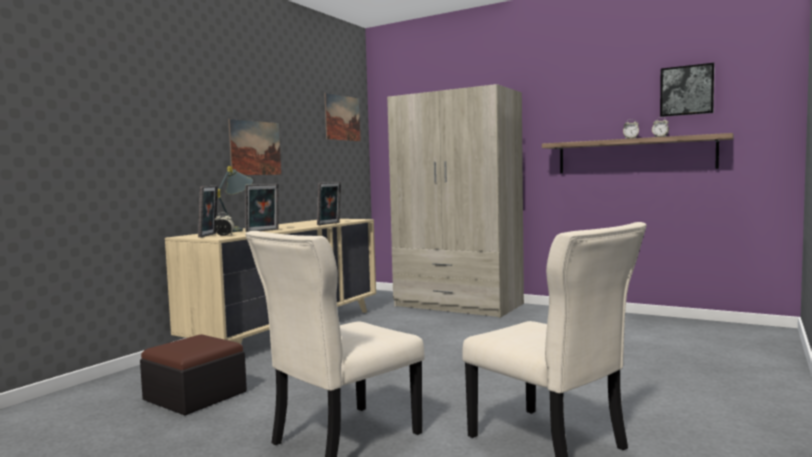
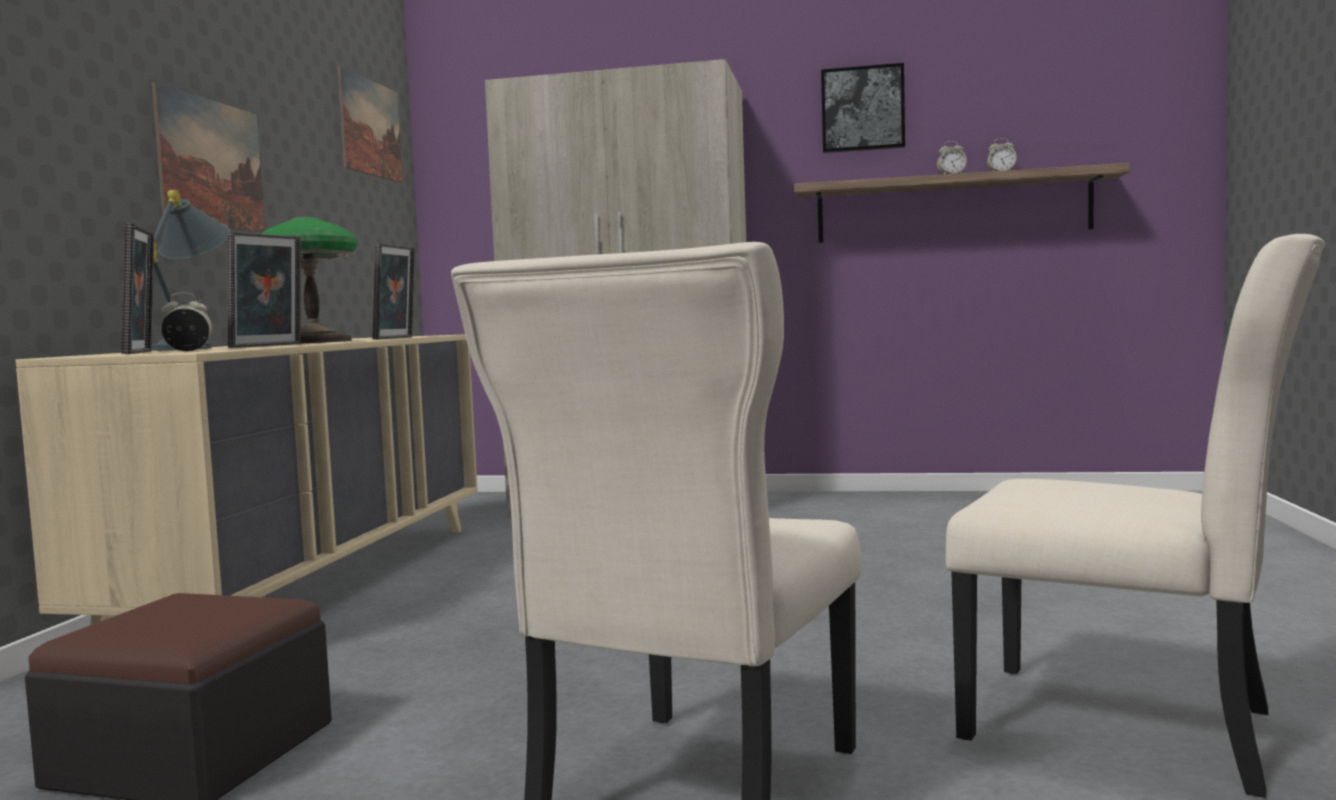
camera: 20 degrees left, 0 degrees up
(291, 226) = (314, 342): none -> table lamp
(687, 90) = (1039, 94): picture -> picture (862, 109)

